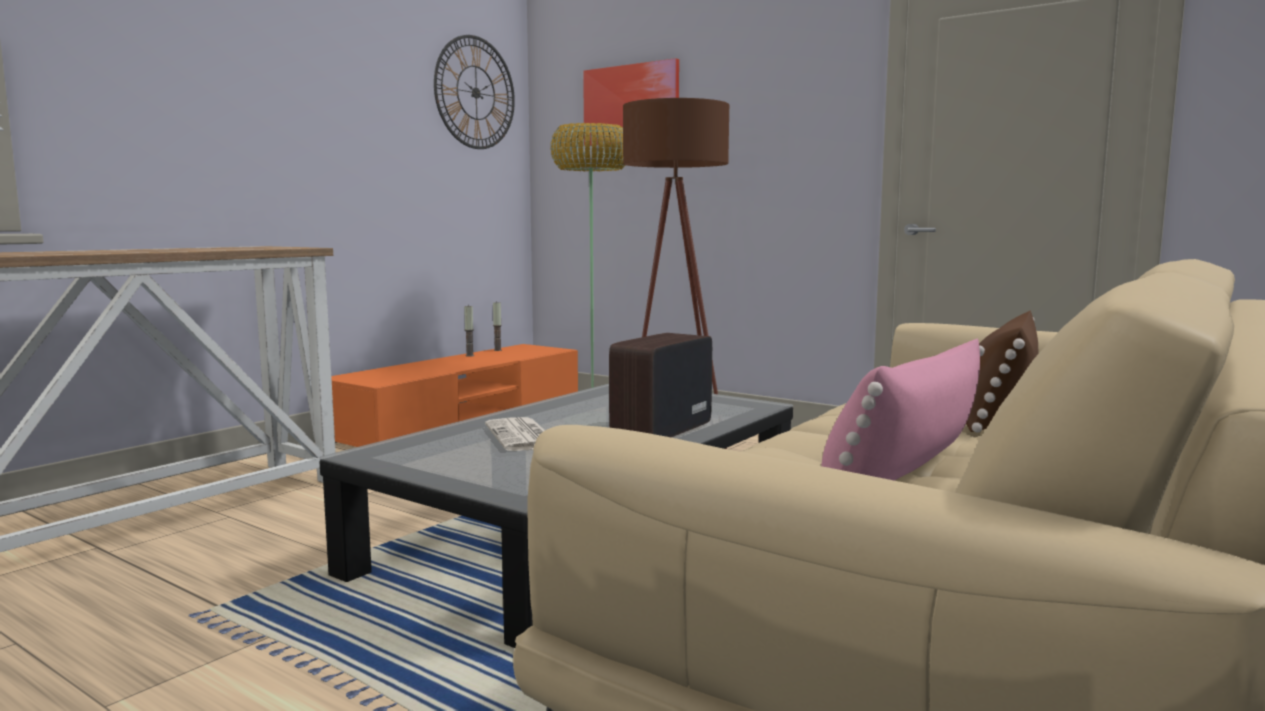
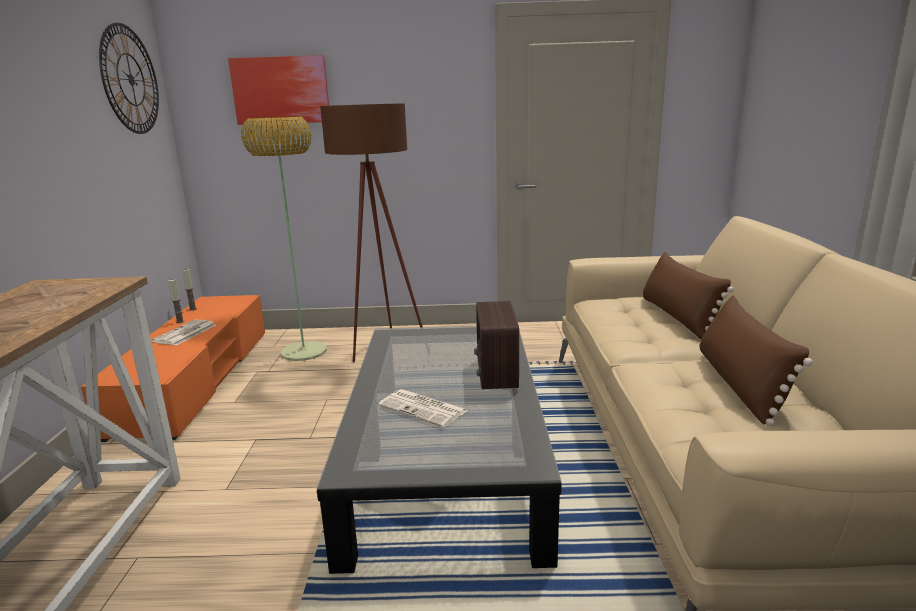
camera: 35 degrees left, 10 degrees up
(456, 363) = (185, 333): none -> newspaper
(901, 472) = (740, 385): pink pillow -> brown pillow

